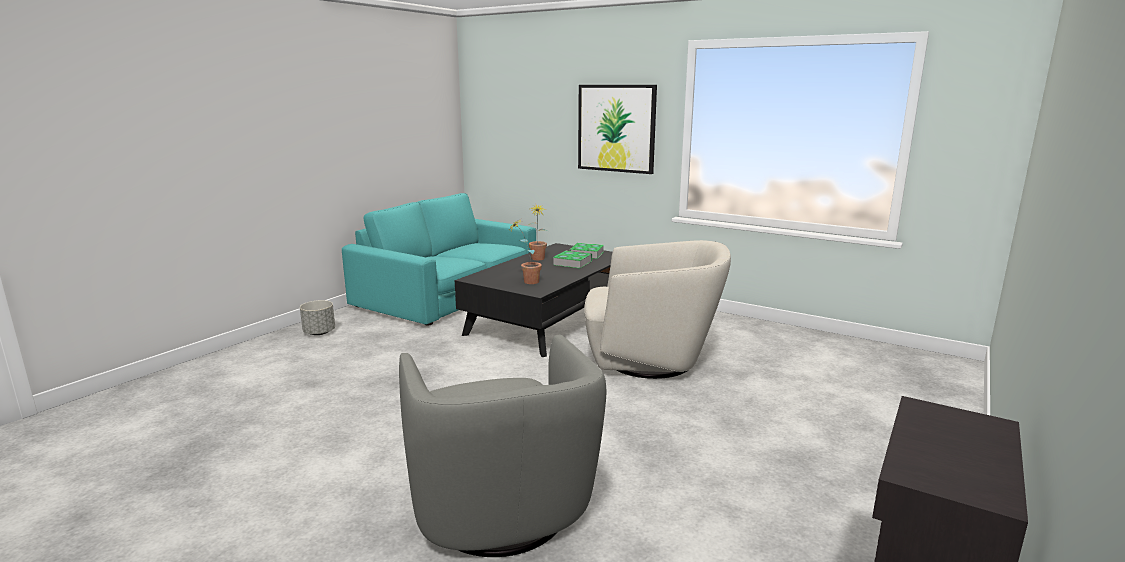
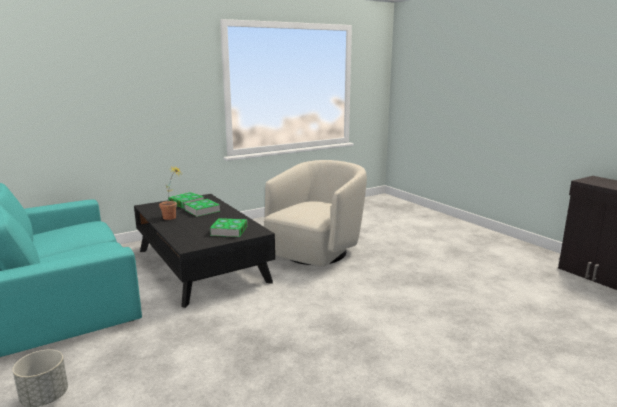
camera: 65 degrees left, 0 degrees up
(500, 513) = (490, 342): grey armchair -> none
(526, 282) = (229, 231): potted plant -> book
(616, 128) = (165, 92): picture -> none

